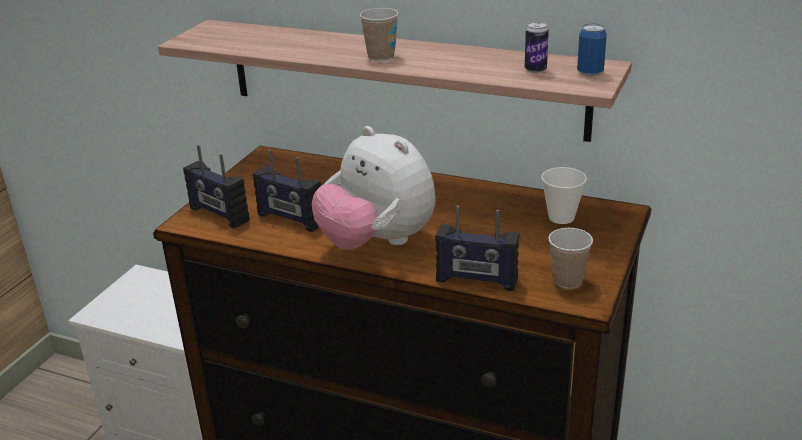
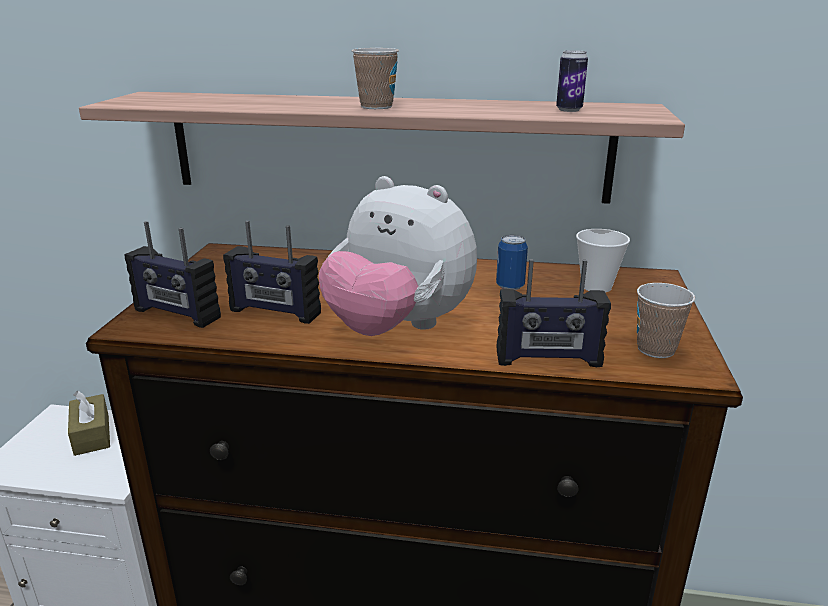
camera: 15 degrees left, 5 degrees down
(165, 294) = (92, 434): none -> brown tissue box
(590, 73) = (632, 110): can -> can (510, 286)

